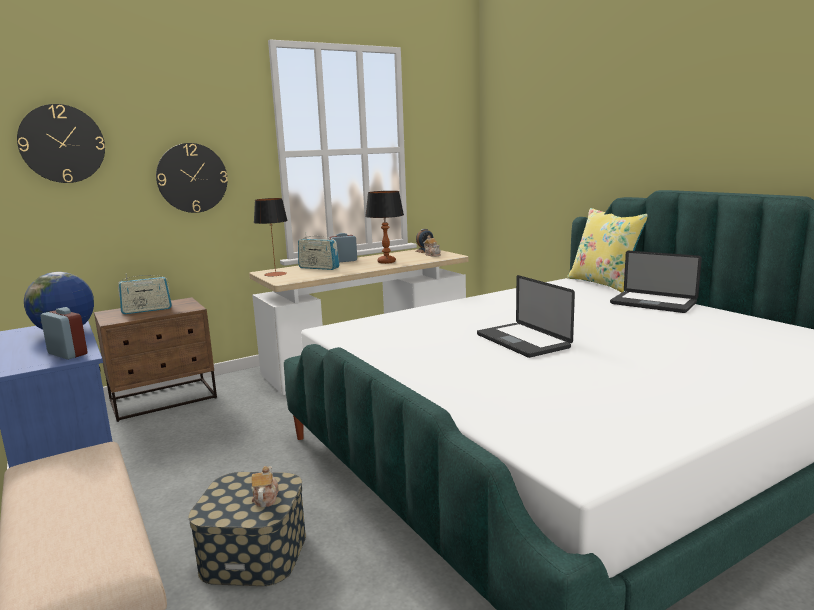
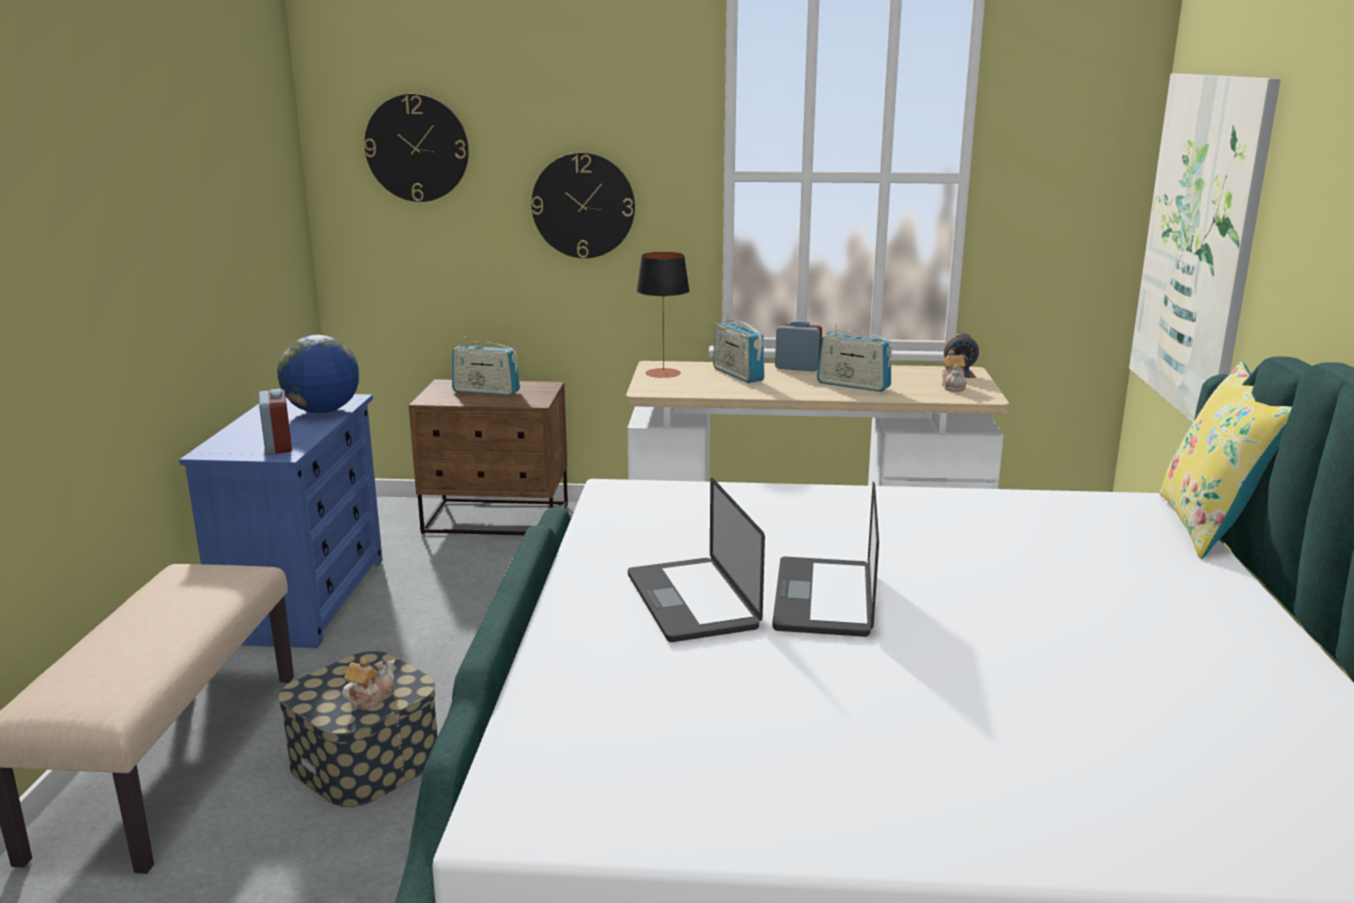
camera: 35 degrees right, 5 degrees up
(387, 262) = (853, 385): table lamp -> radio
(526, 168) = (1198, 245): none -> picture
(653, 303) = (1209, 601): laptop -> laptop (691, 601)

